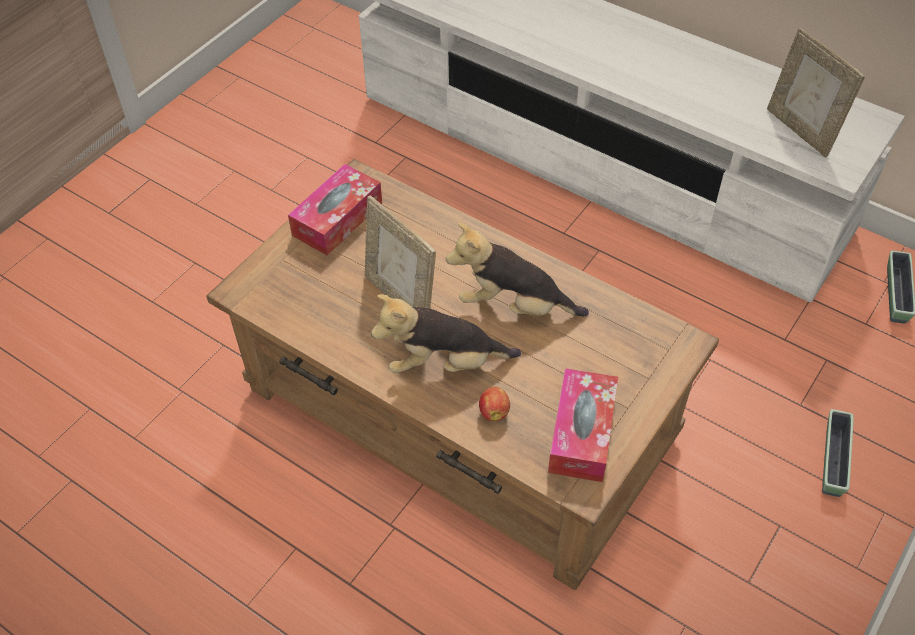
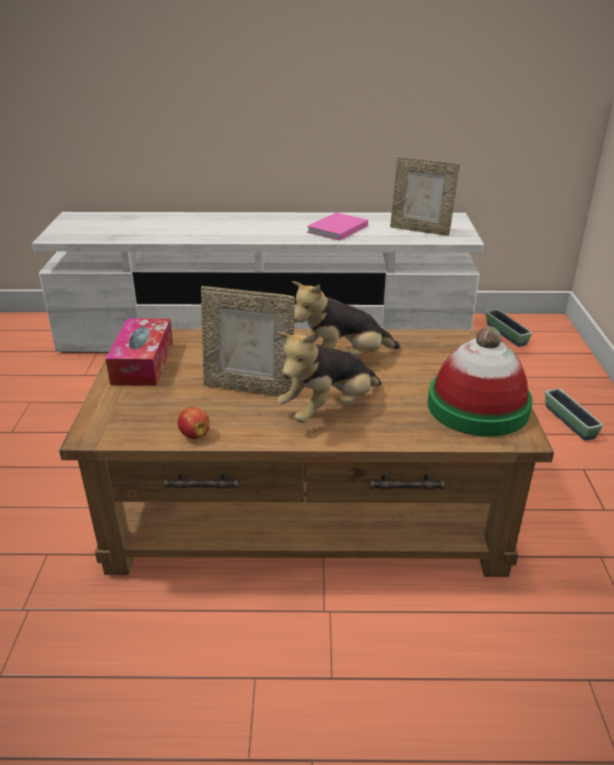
camera: 35 degrees left, 20 degrees down
(494, 411) = (401, 421): apple -> apple (194, 434)
(582, 433) = (477, 407): tissue box -> hat
(696, 86) = (336, 229): none -> pink book

